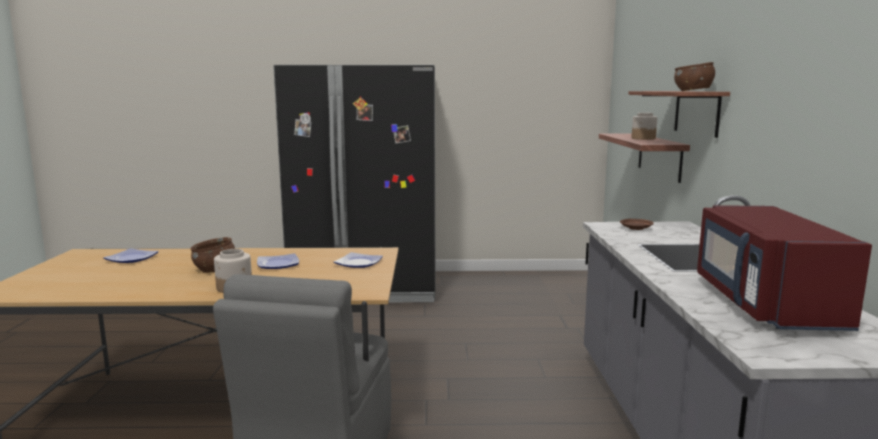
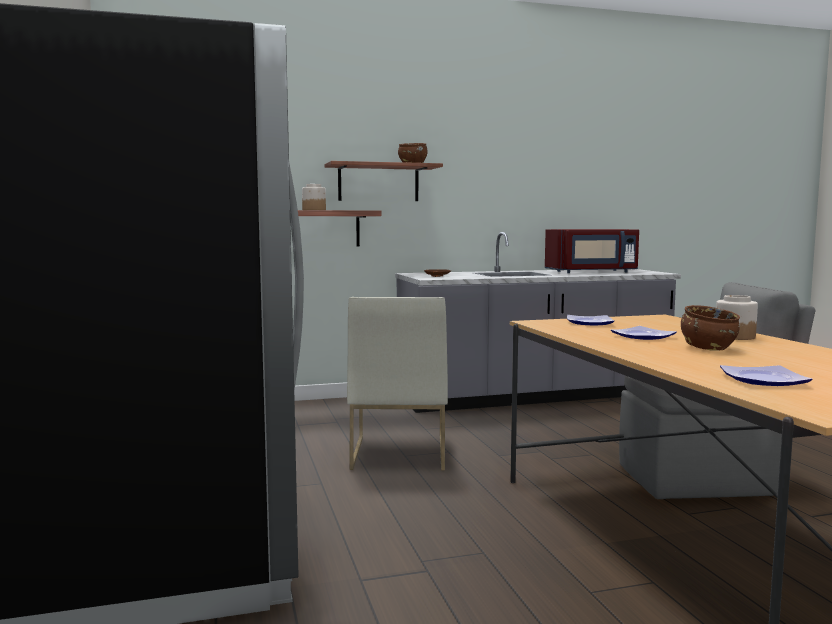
camera: 105 degrees left, 5 degrees down
(473, 341) = (398, 453): none -> white chair

